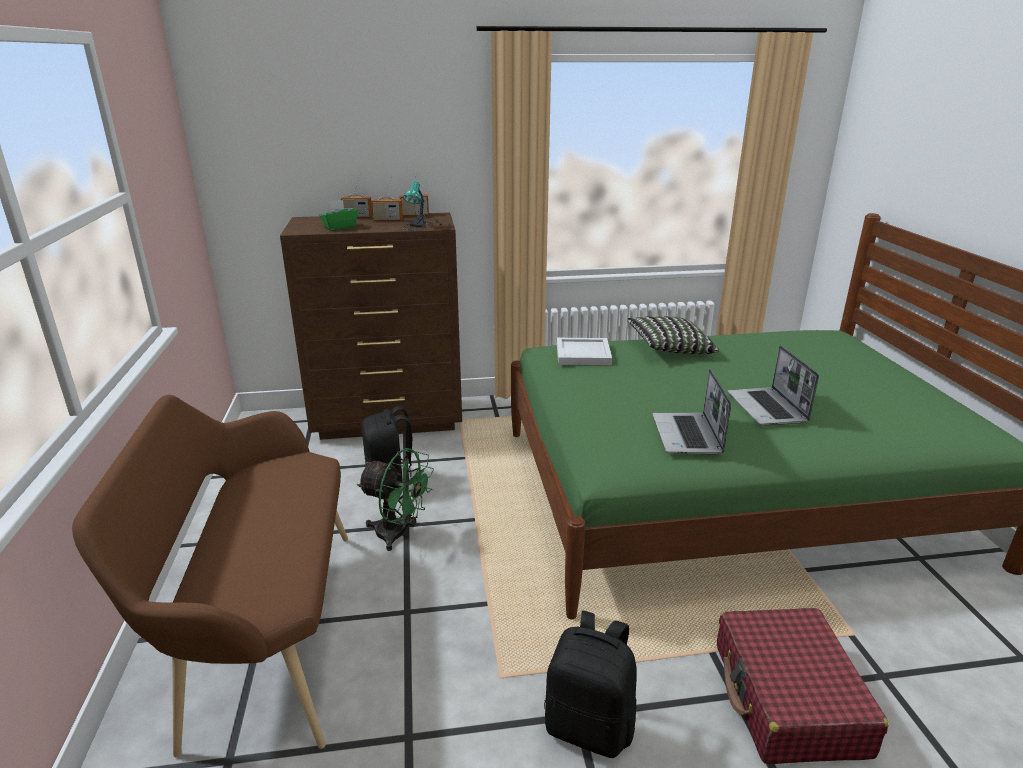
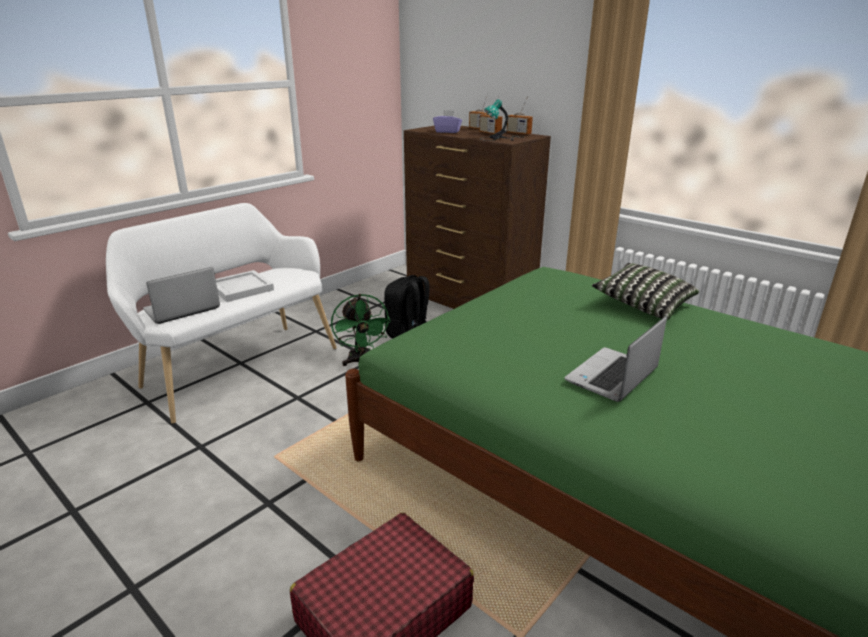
camera: 50 degrees right, 0 degrees up
(262, 633) = (236, 365): brown bench -> white bench
(339, 227) = (447, 132): green tissue box -> purple tissue box
(584, 354) = (558, 281): white tray -> white tray (241, 289)
(590, 726) = (263, 513): black backpack -> none
(687, 435) = (490, 356): laptop -> laptop (181, 310)

